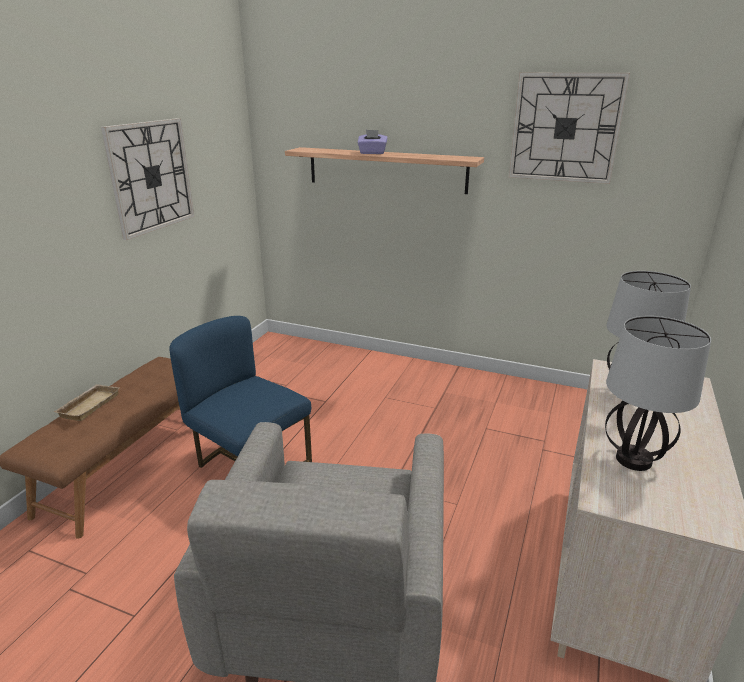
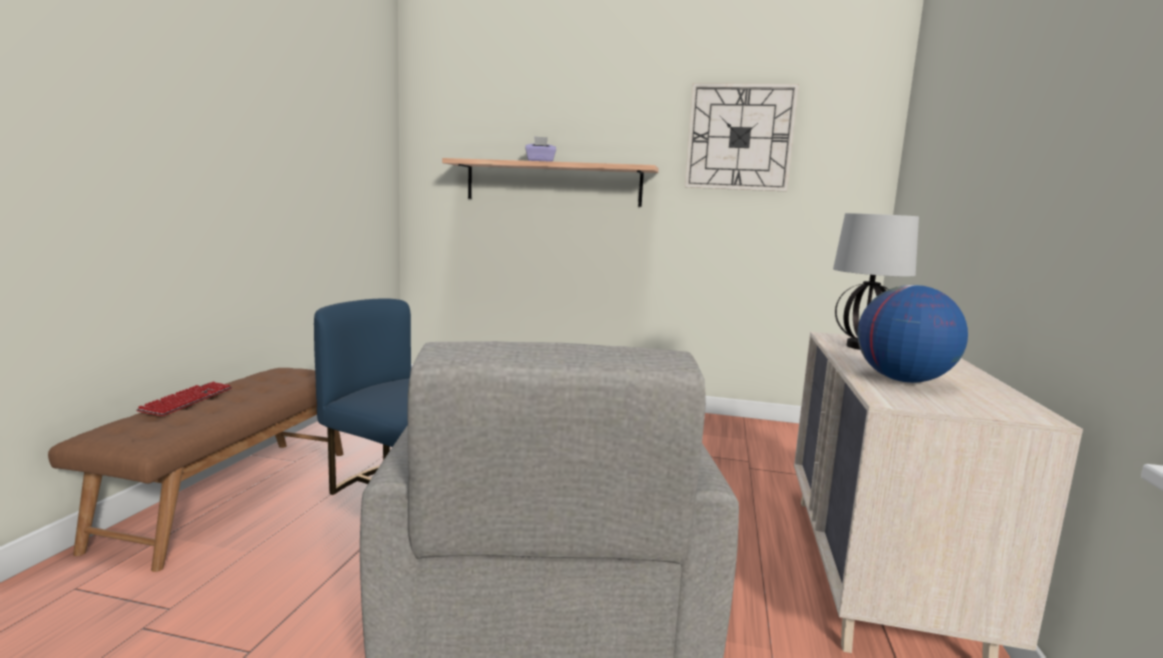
camera: 10 degrees left, 15 degrees down
(88, 405) = (187, 400): beige tray -> keyboard
(151, 176) = (294, 152): wall clock -> none
(633, 460) = (902, 380): table lamp -> globe

